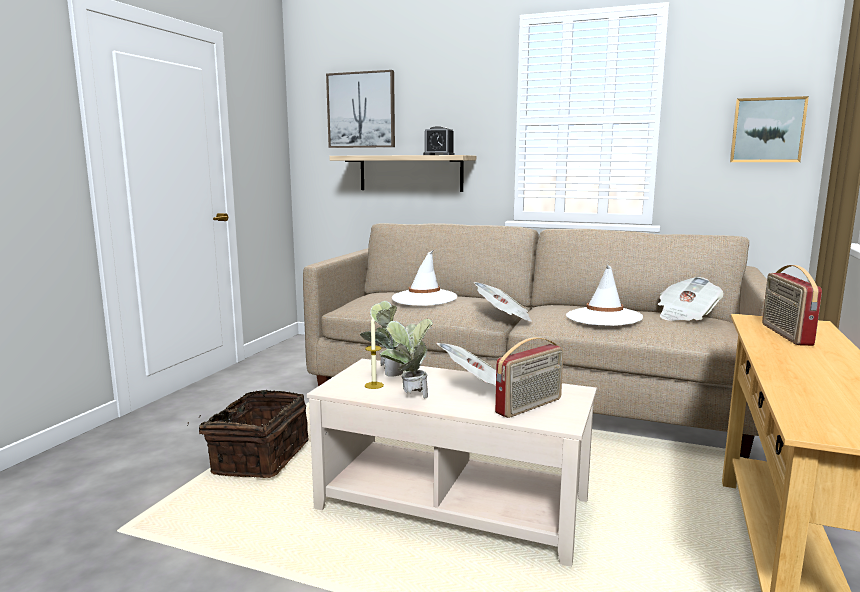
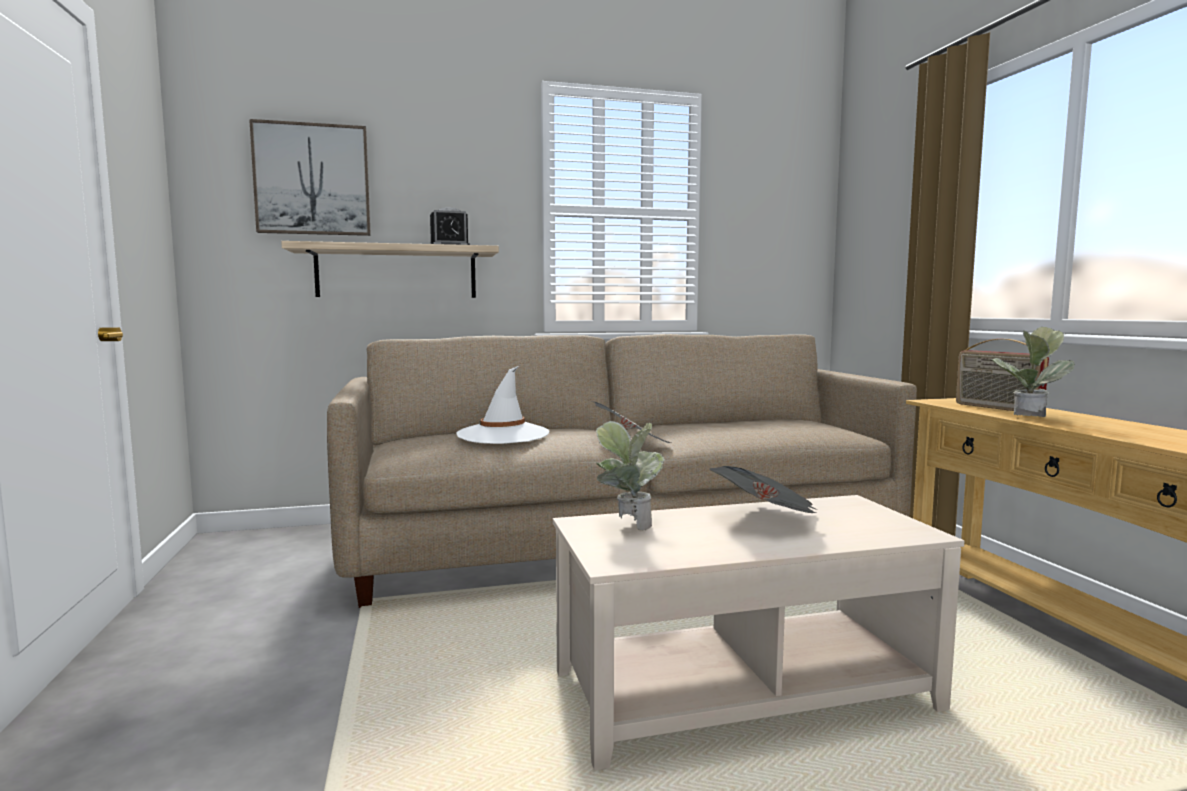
camera: 35 degrees left, 5 degrees down
(258, 457) = (392, 730): basket -> none
(374, 385) = (651, 544): candle -> none
(409, 396) = (723, 546): potted plant -> potted plant (1027, 418)
(530, 406) = (857, 525): radio -> none
(603, 317) = (733, 428): white hat -> none
(685, 316) = (791, 419): newspaper -> none
(767, 130) = (791, 233): picture -> none

